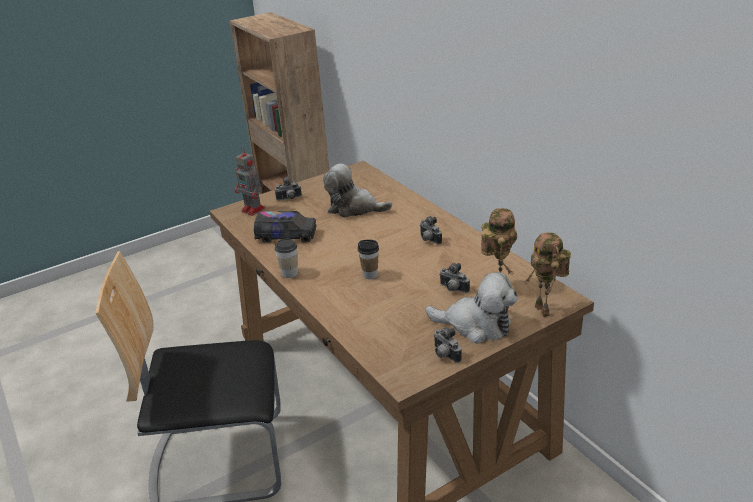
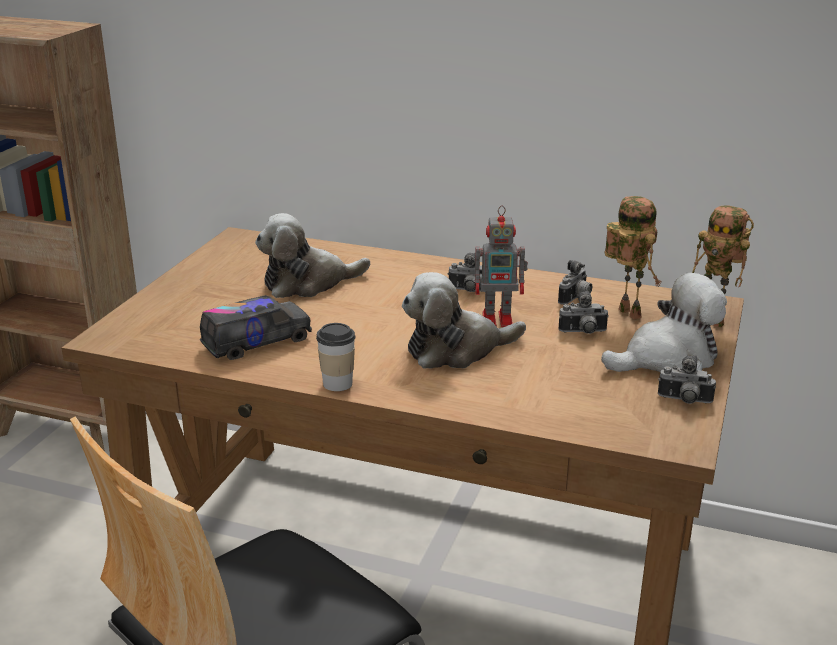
camera: 40 degrees left, 5 degrees down
(254, 210) = (146, 325): toy robot -> toy robot (499, 319)
(289, 199) = (185, 297): camera -> camera (576, 299)
(370, 275) = (456, 350): cup -> plush toy

